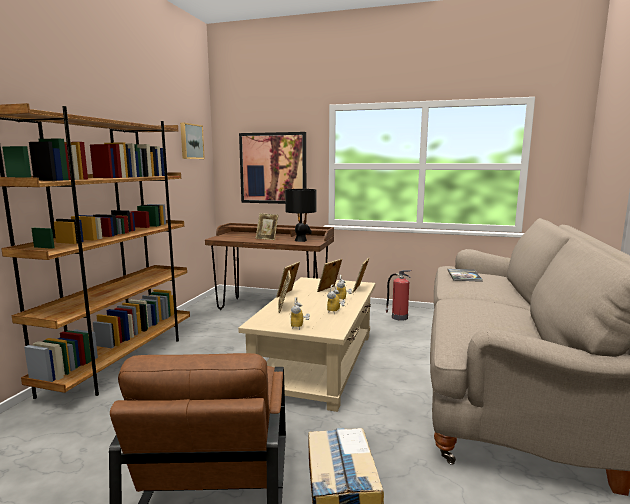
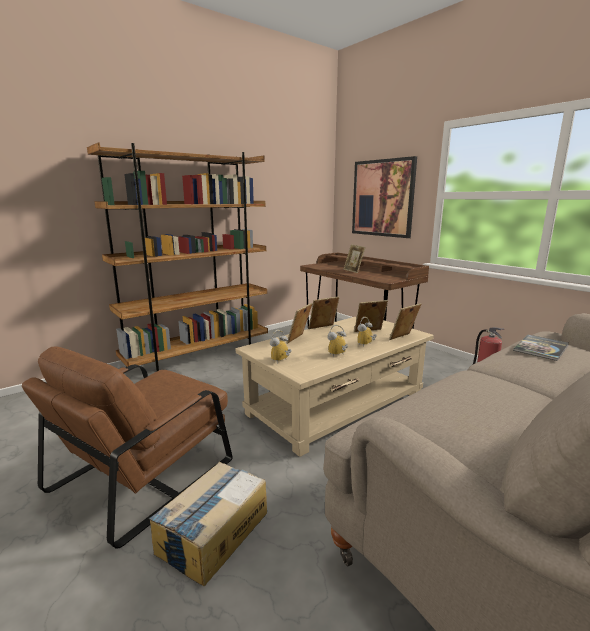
camera: 35 degrees right, 5 degrees up
(191, 141) = (305, 172): picture -> none
(301, 240) = (382, 276): black table lamp -> none

